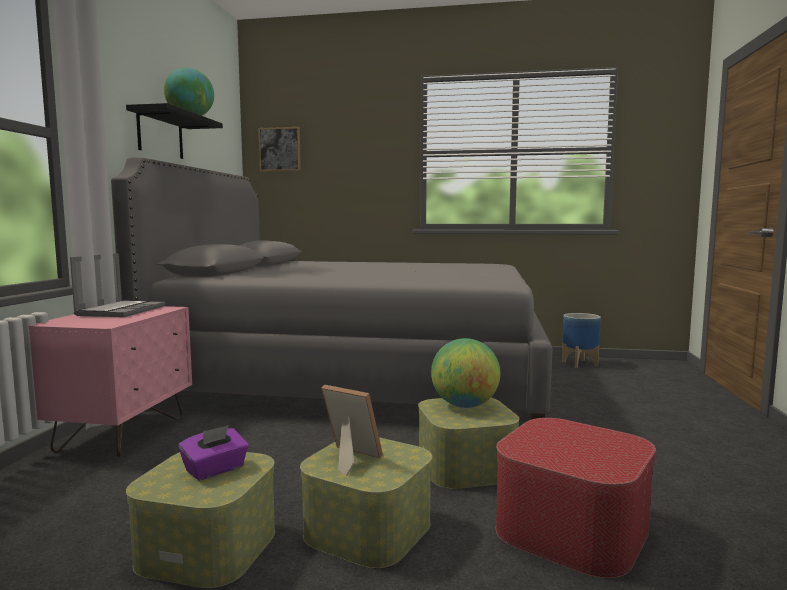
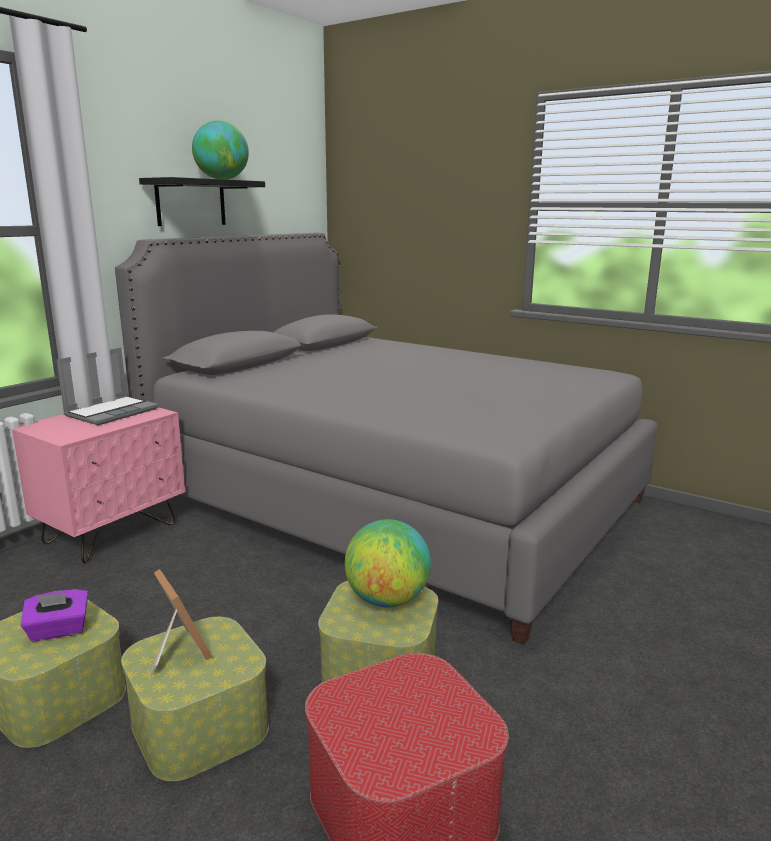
camera: 25 degrees right, 10 degrees up
(280, 149) = (365, 195): picture -> none
(580, 363) = (714, 531): planter -> none

